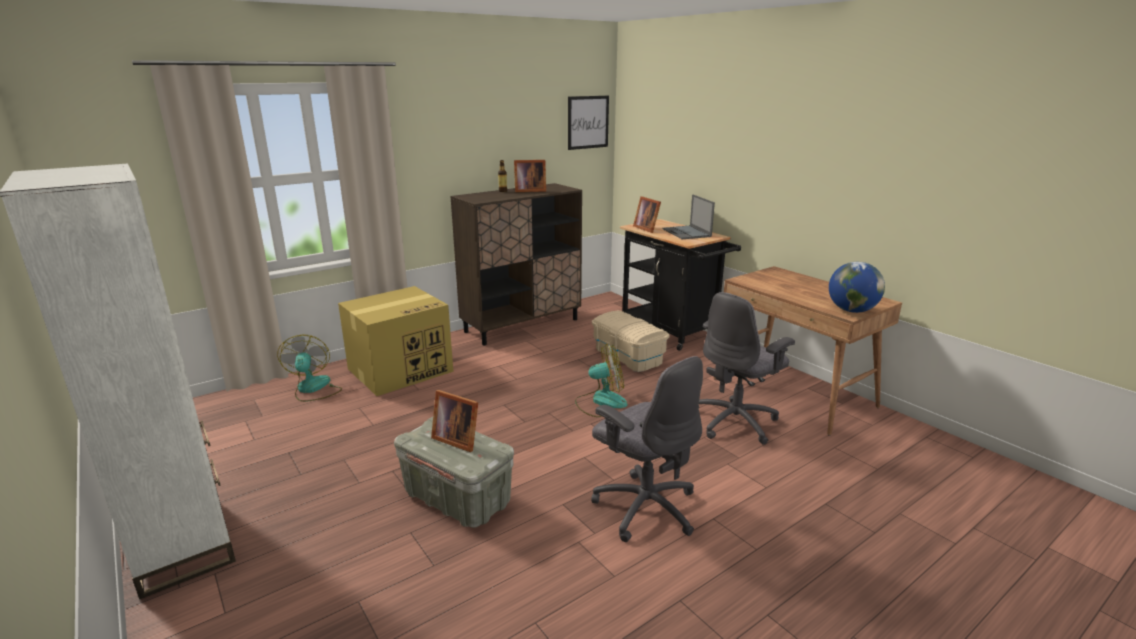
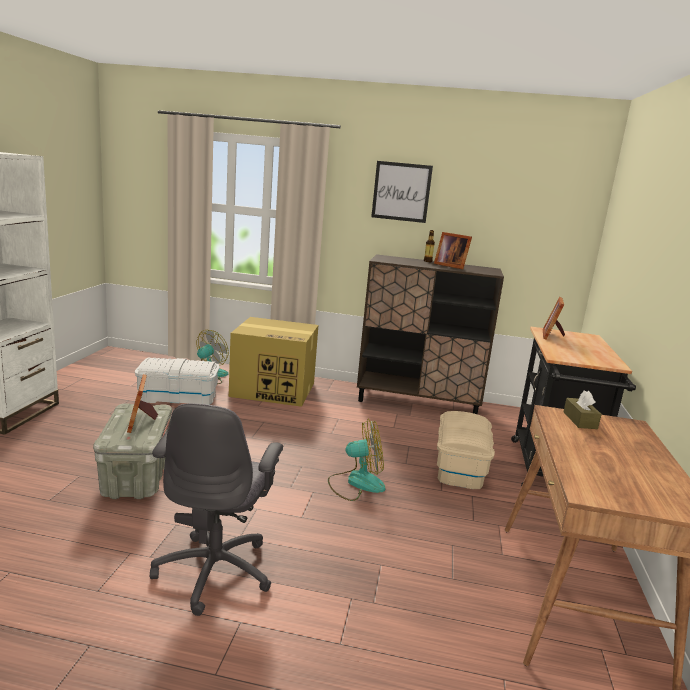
camera: 45 degrees right, 5 degrees down
(332, 422) = (178, 397): none -> white storage box
(588, 122) = (562, 211): picture -> picture (401, 192)
(601, 401) = (356, 483): fan -> fan turned 45 degrees counterclockwise
(687, 233) = (586, 351): laptop -> none
(736, 422) = (441, 576): grey office chair -> none
(759, 279) = (580, 420): none -> brown tissue box
(851, 310) = (605, 494): globe -> none

